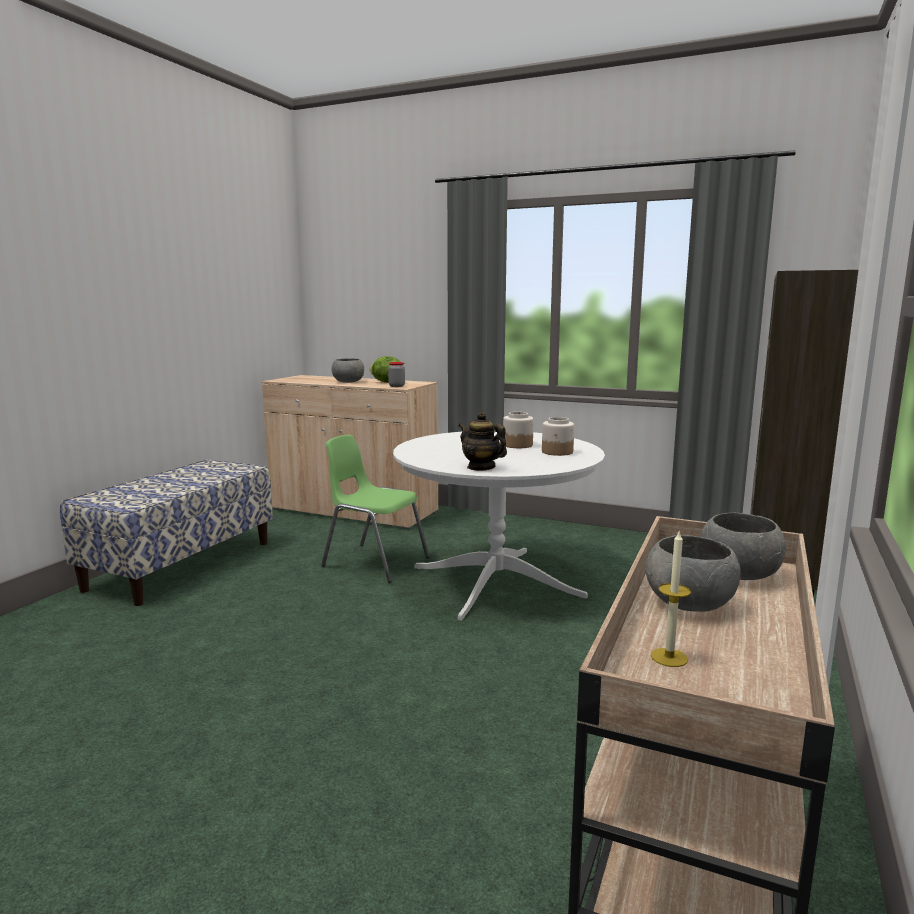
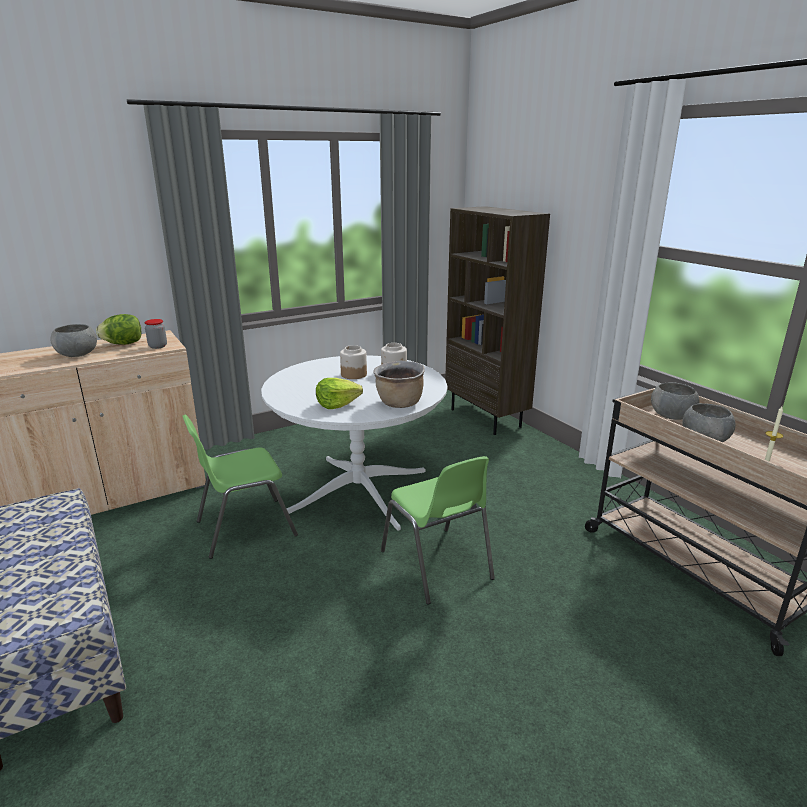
camera: 55 degrees left, 10 degrees up
(426, 657) = (437, 565): none -> green chair
(439, 454) = (337, 404): none -> lettuce
(481, 467) = (399, 404): teapot -> brown cooking pot

